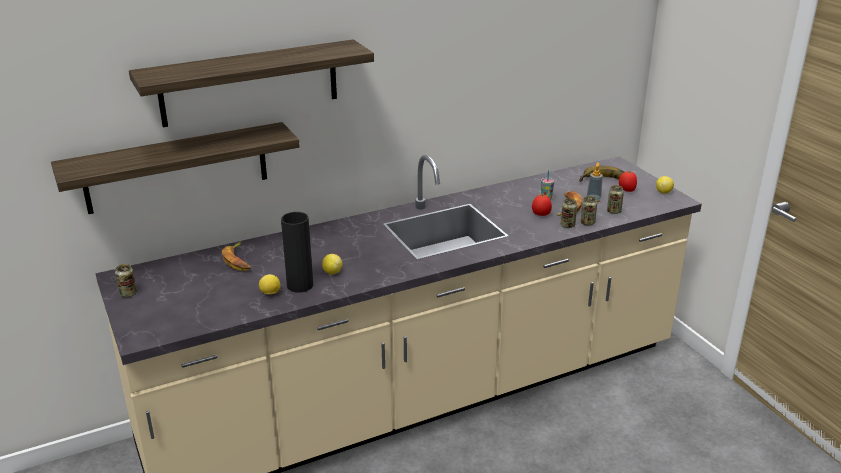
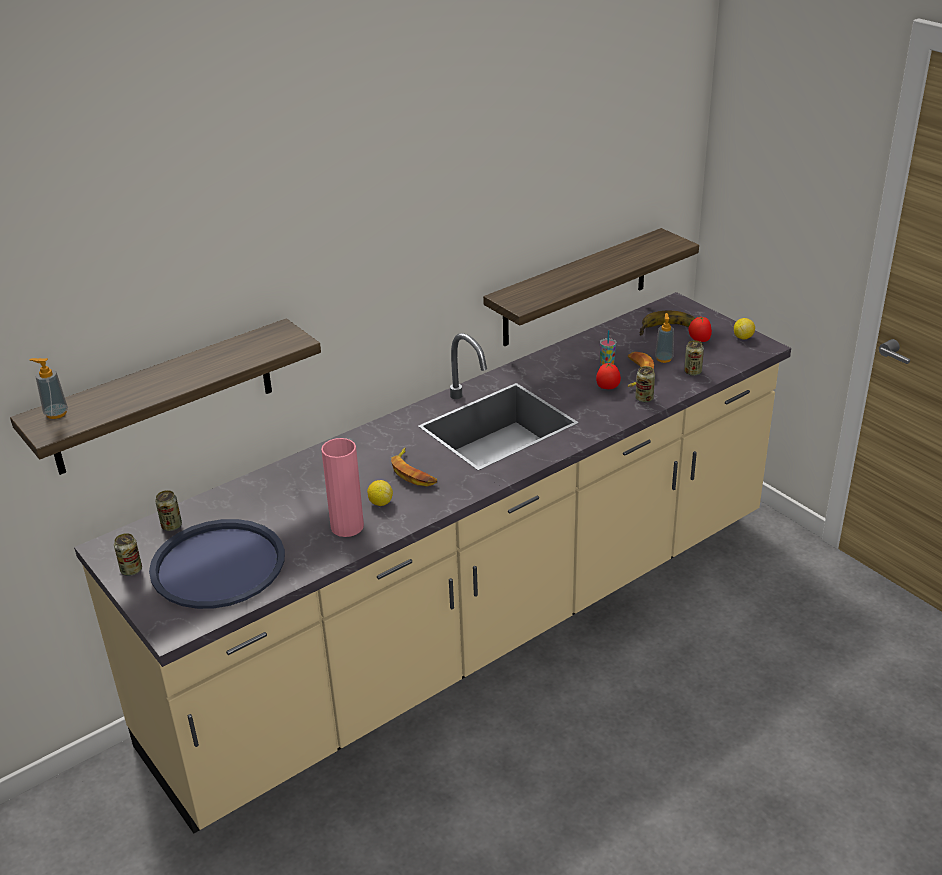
camera: 10 degrees left, 5 degrees up
(84, 162) = (56, 413): none -> soap dispenser
(192, 299) = (218, 565): none -> blue tray
(238, 260) = (255, 502): banana -> banana (413, 472)
(250, 83) = (245, 277): shelf -> shelf (575, 288)
(270, 293) = (314, 543): lemon -> none
(300, 285) = (347, 526): black vase -> pink vase
(587, 223) = (666, 392): can -> can (171, 526)

